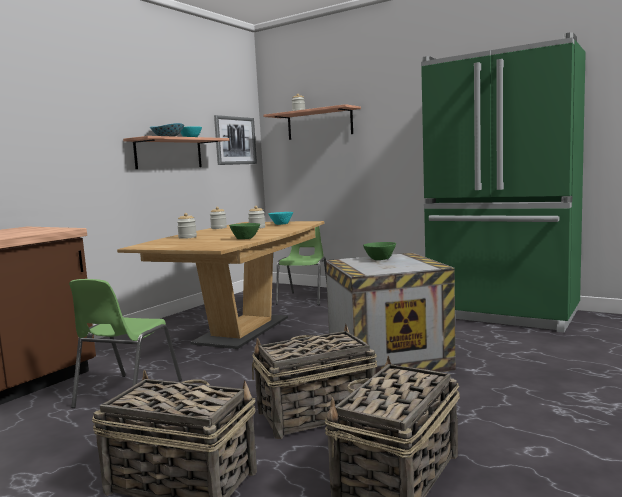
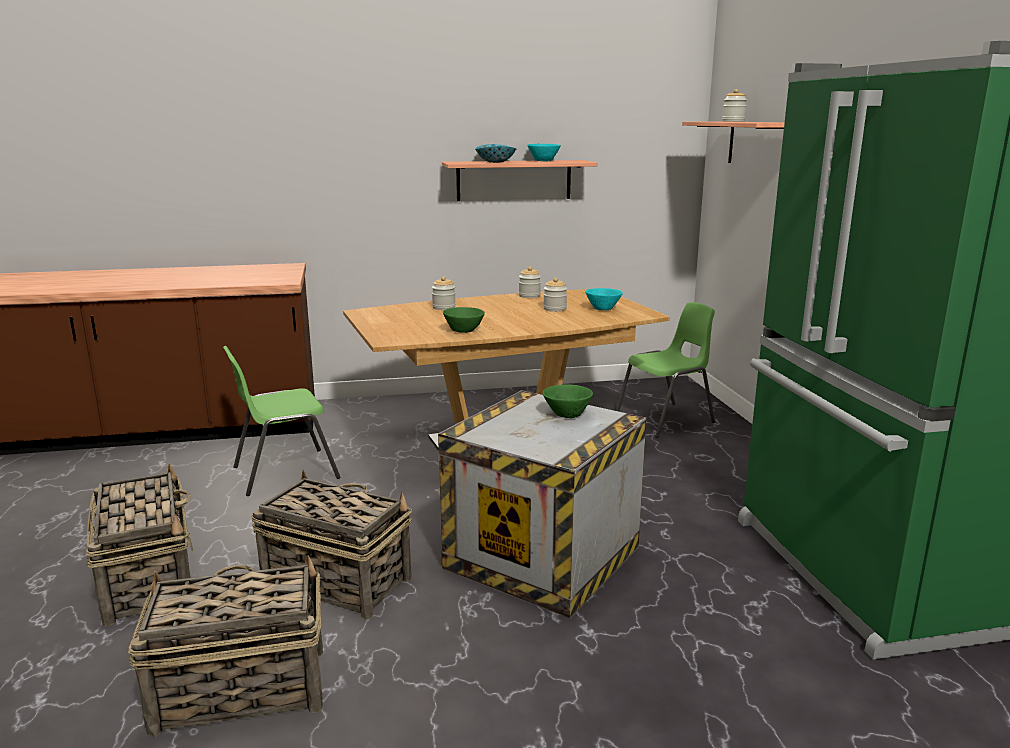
camera: 45 degrees right, 10 degrees up
(235, 140) = (645, 158): picture -> none

